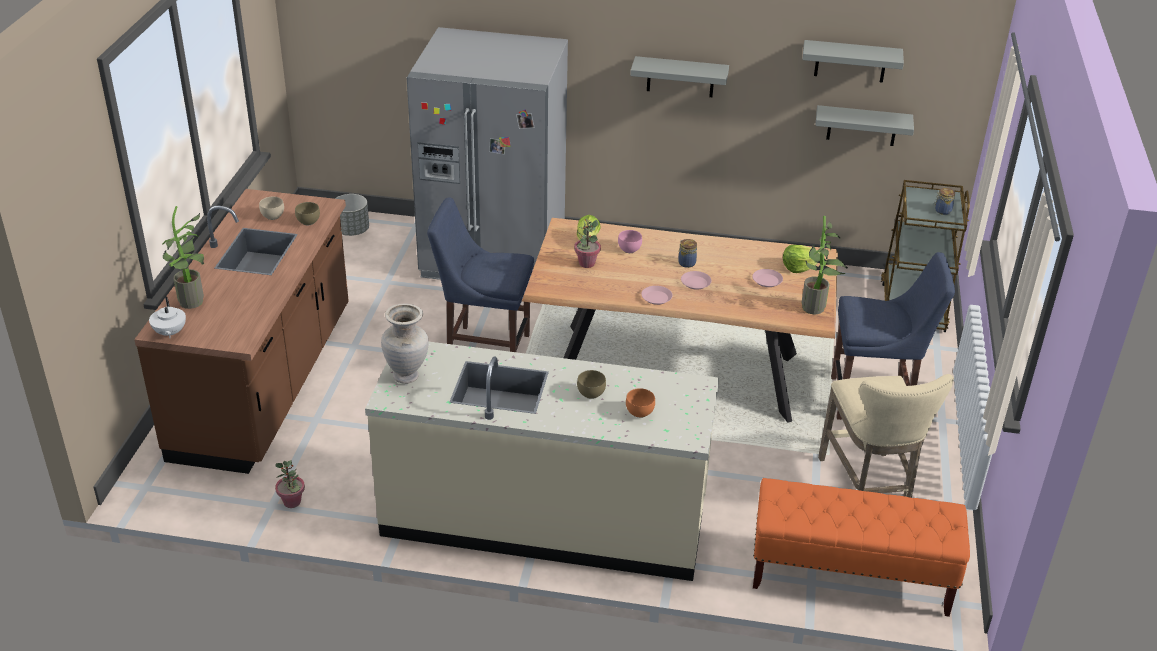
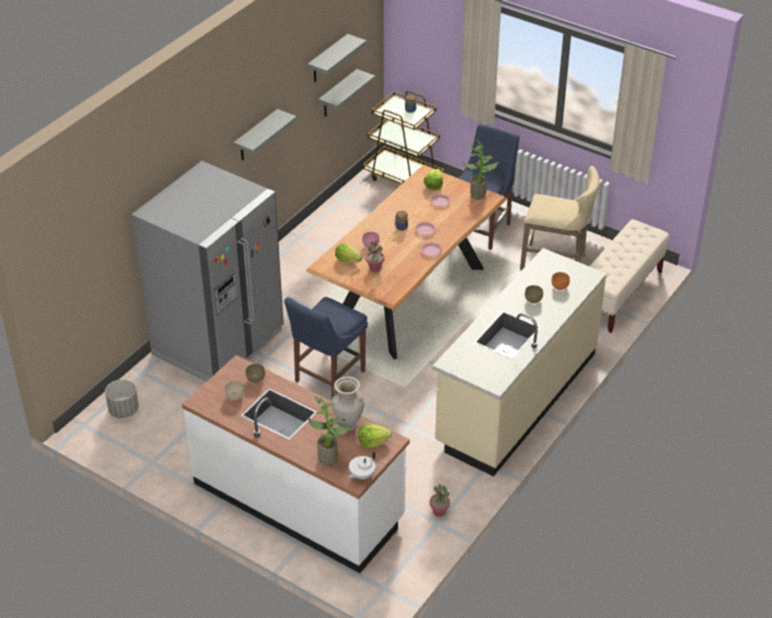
camera: 65 degrees left, 5 degrees up
(169, 333) = (361, 475): white teapot -> white teapot turned 120 degrees clockwise
(234, 327) = (373, 441): none -> lettuce
(266, 383) = (299, 501): brown counter -> white counter
(407, 376) = (476, 370): beige vase -> beige vase (348, 424)
(849, 577) = (618, 295): orange bench -> beige bench

